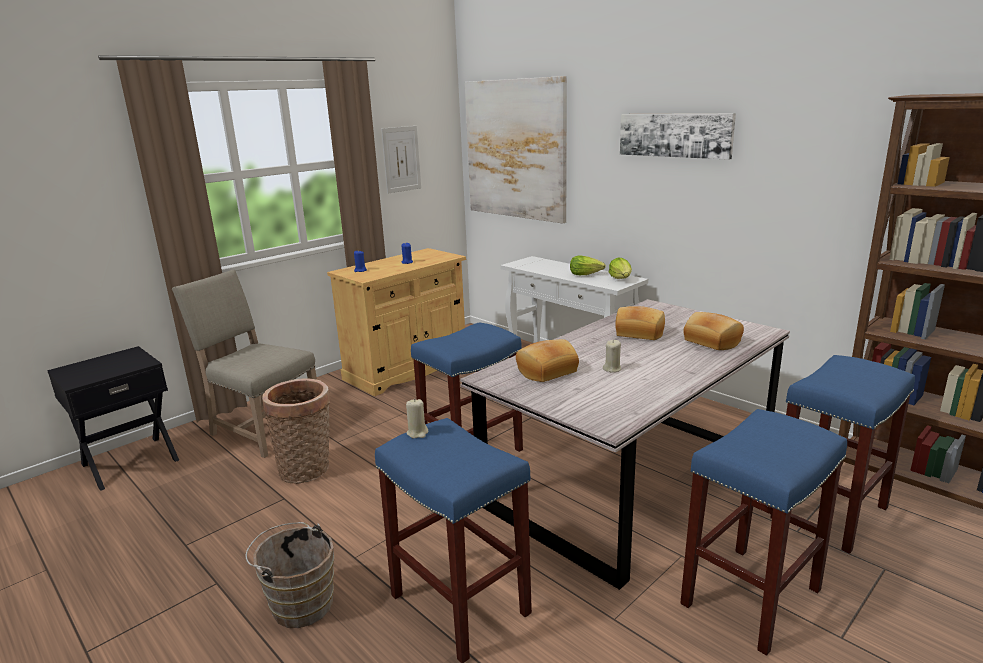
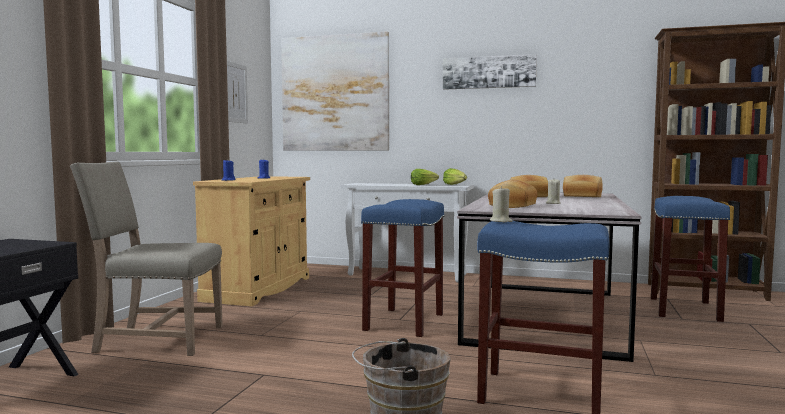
camera: 30 degrees left, 15 degrees down
(308, 470) = (258, 354): basket -> none
(751, 598) = (710, 348): blue stool -> none

